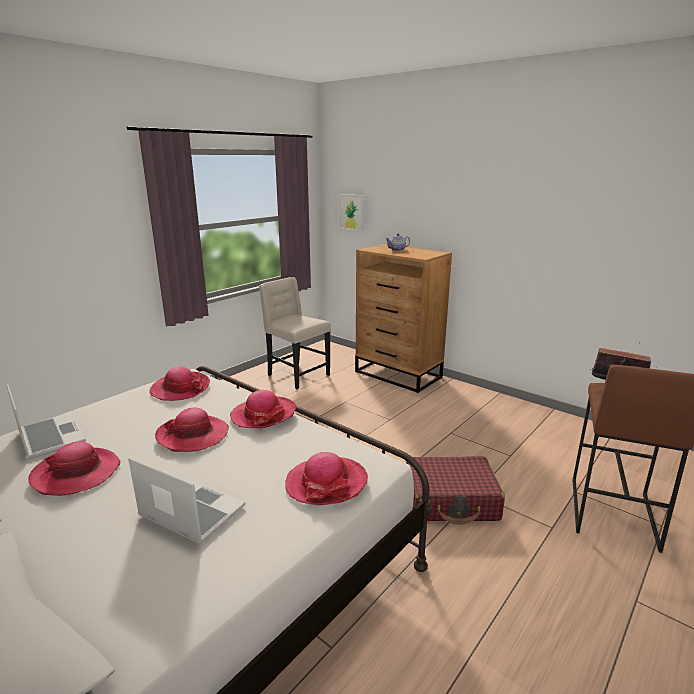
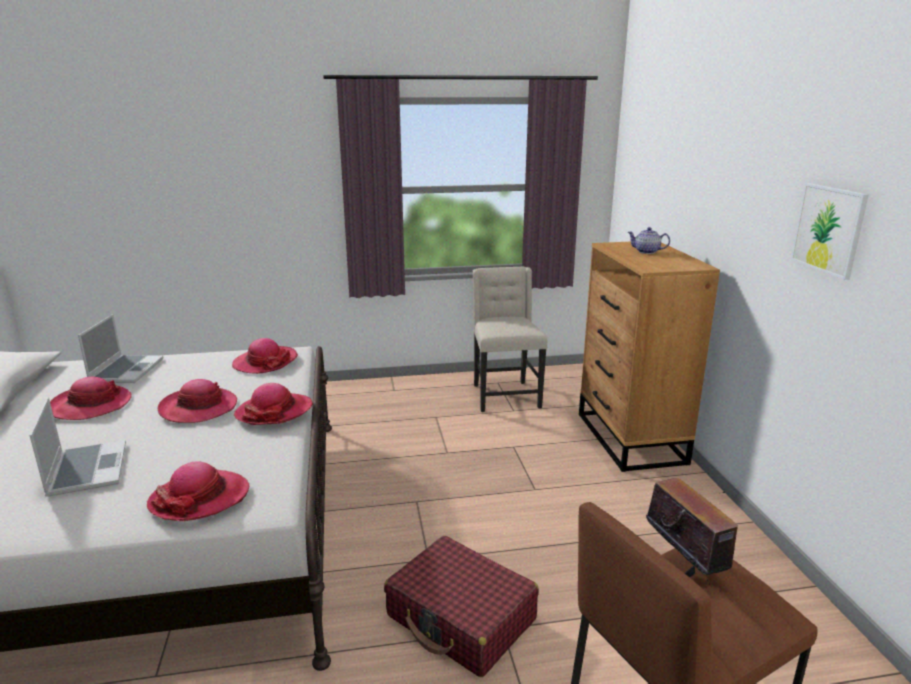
camera: 40 degrees right, 0 degrees up
(352, 212) = (638, 188): picture -> picture (828, 229)

